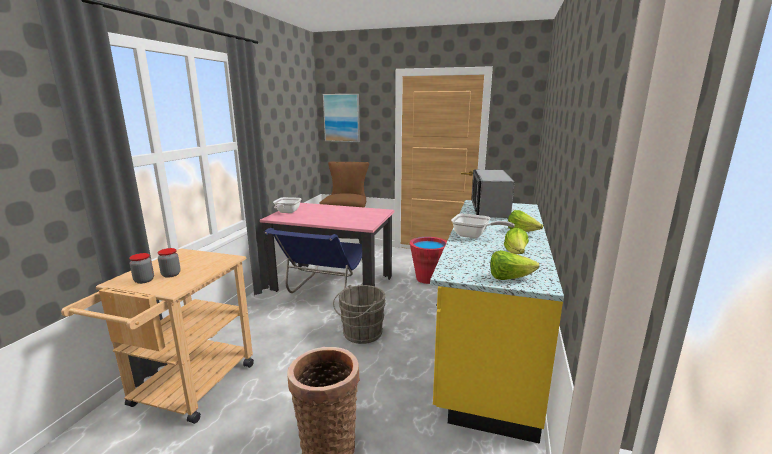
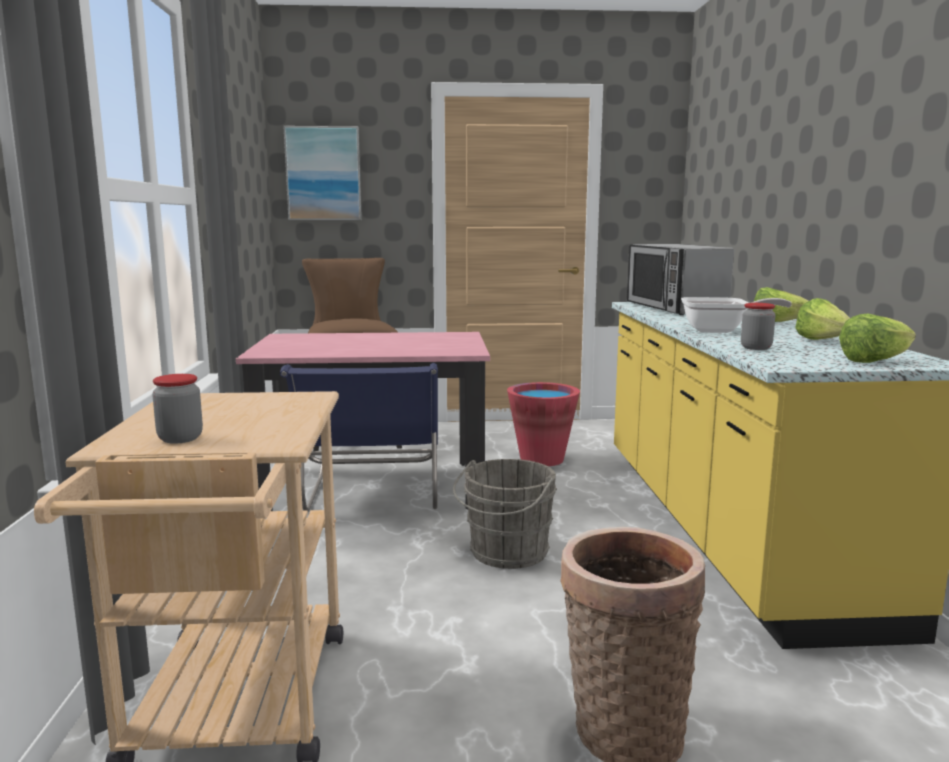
camera: 20 degrees left, 5 degrees down
(171, 274) = (227, 425): jar -> jar (756, 348)
(286, 212) = (276, 346): frying pan -> none

